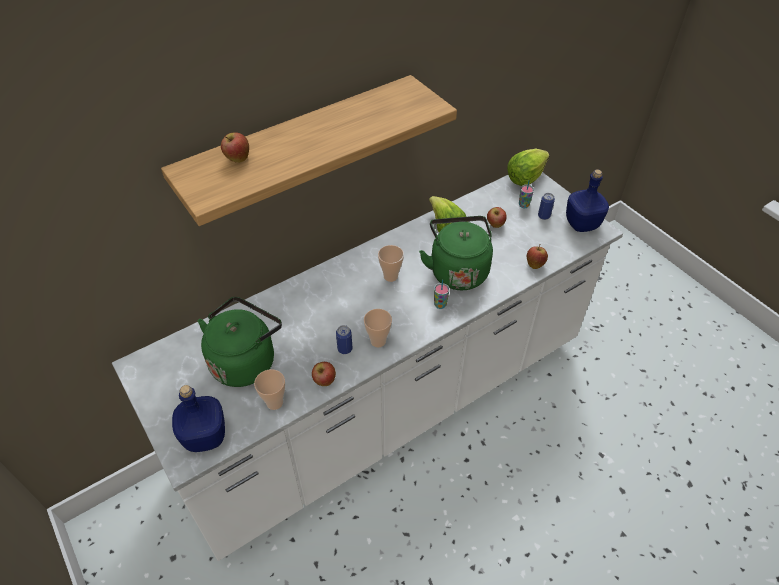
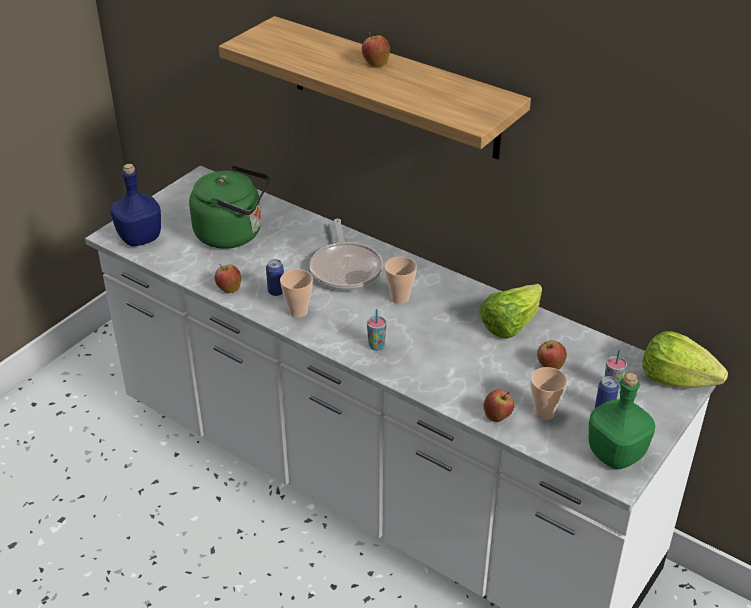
camera: 70 degrees right, 10 degrees down
(237, 159) = (307, 43): apple -> apple (375, 63)
(274, 402) = (191, 265): cup -> cup (544, 413)
(338, 297) = (346, 268): none -> frying pan
(457, 270) = (442, 349): green kettle -> none
(581, 224) = (614, 453): blue bottle -> green bottle

